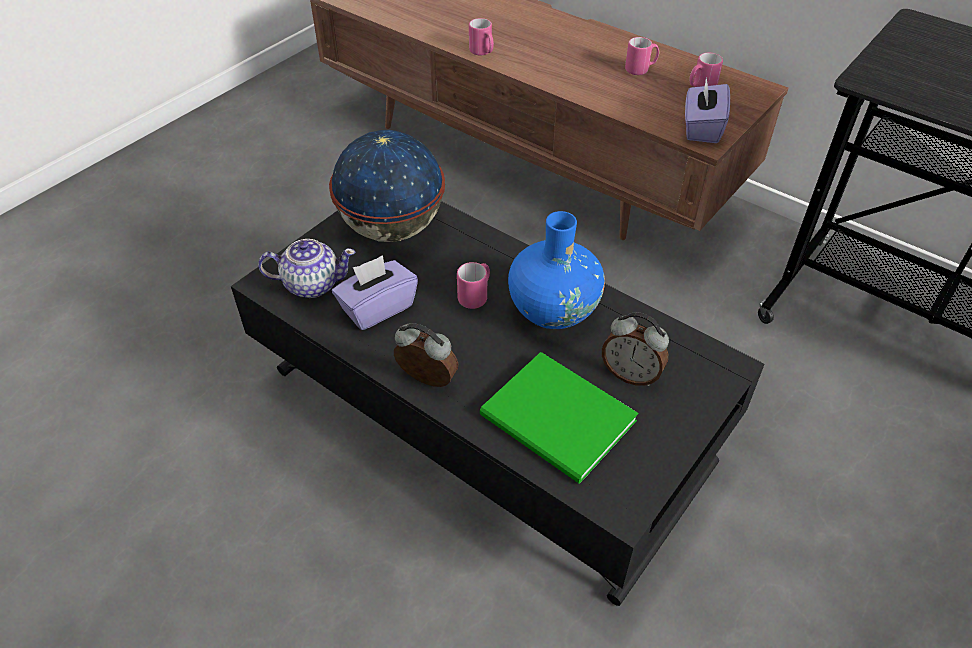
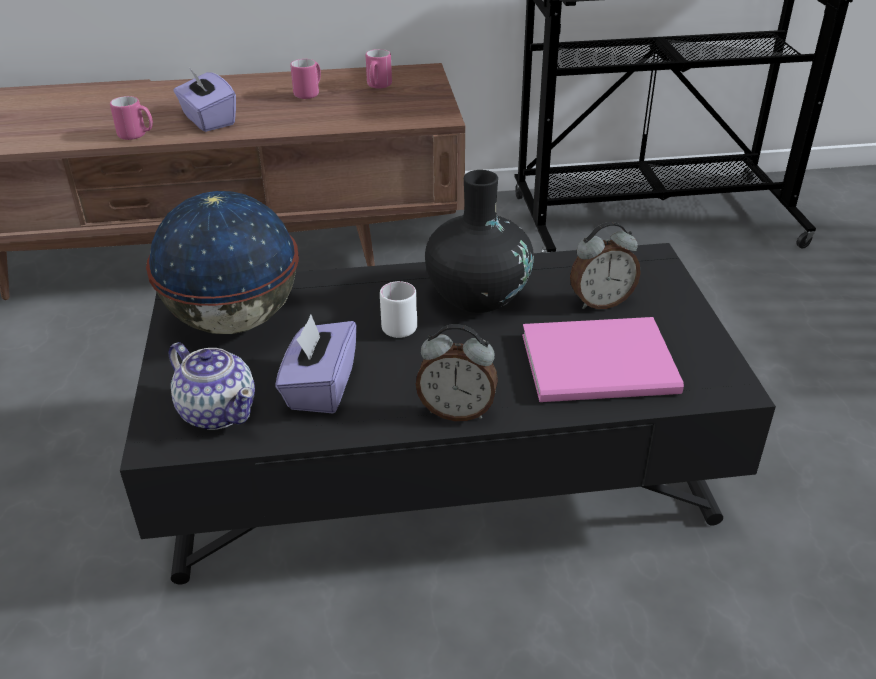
camera: 45 degrees left, 10 degrees down
(311, 284) = (218, 411): teapot -> teapot turned 90 degrees clockwise
(426, 381) = (457, 411): alarm clock -> alarm clock turned 150 degrees counterclockwise
(476, 296) = (398, 325): pink mug -> white mug
(553, 310) = (477, 296): blue vase -> black vase
(559, 422) = (603, 366): green book -> pink book
(701, 128) = (421, 111): purple tissue box -> purple tissue box (208, 120)

